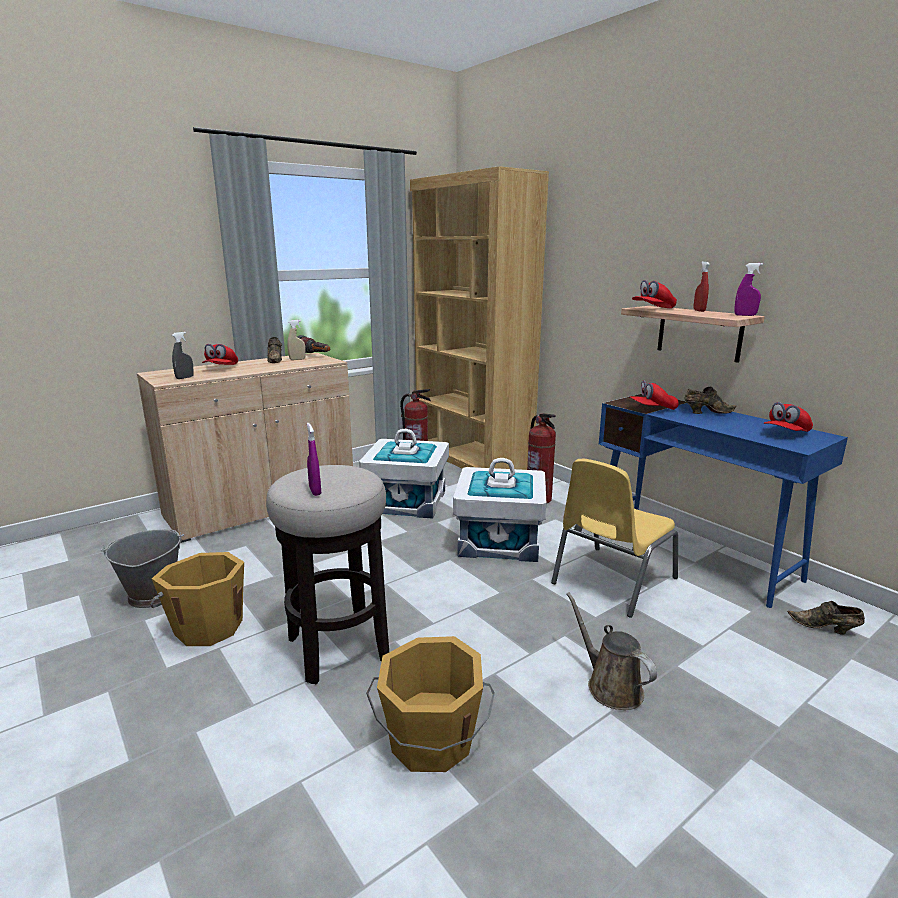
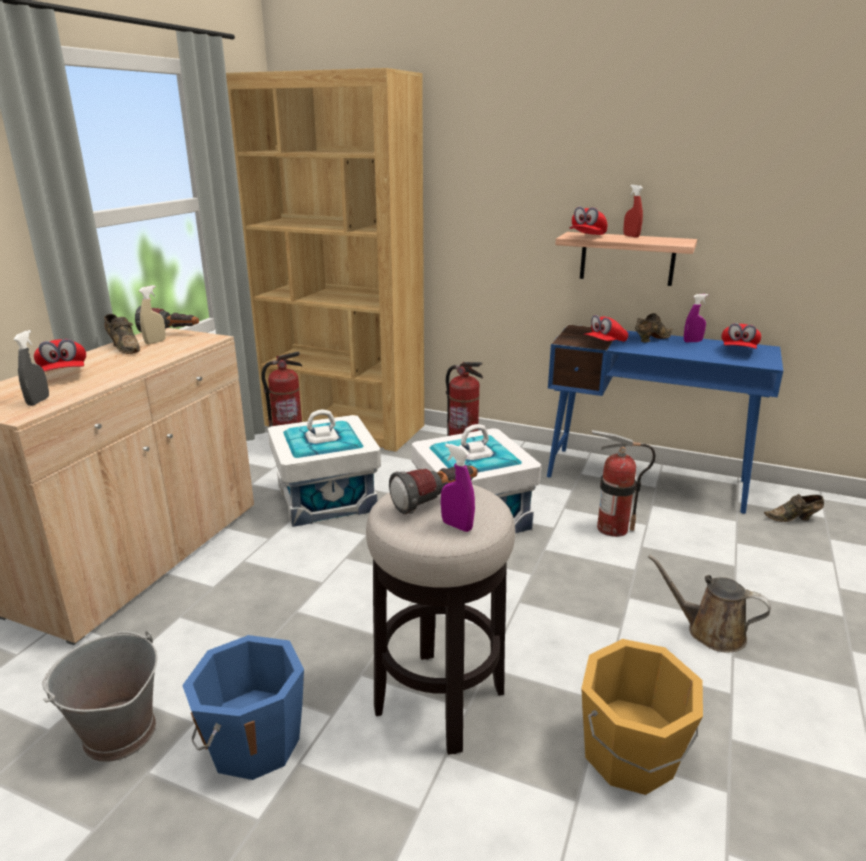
camera: 30 degrees left, 5 degrees up
(208, 626) = (253, 742): orange bucket -> blue bucket
(328, 476) = (436, 501): none -> flashlight
(611, 581) = (612, 528): yellow chair -> fire extinguisher
(745, 315) = (683, 239): purple spray bottle -> purple spray bottle (692, 341)

